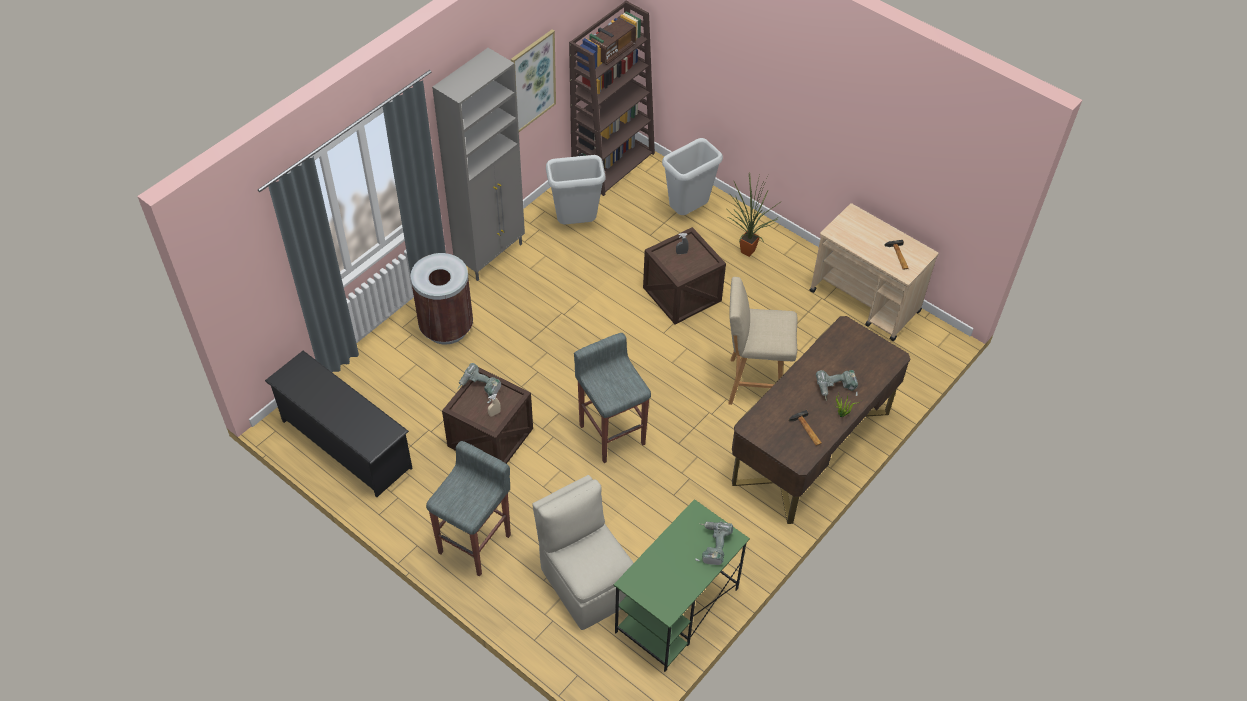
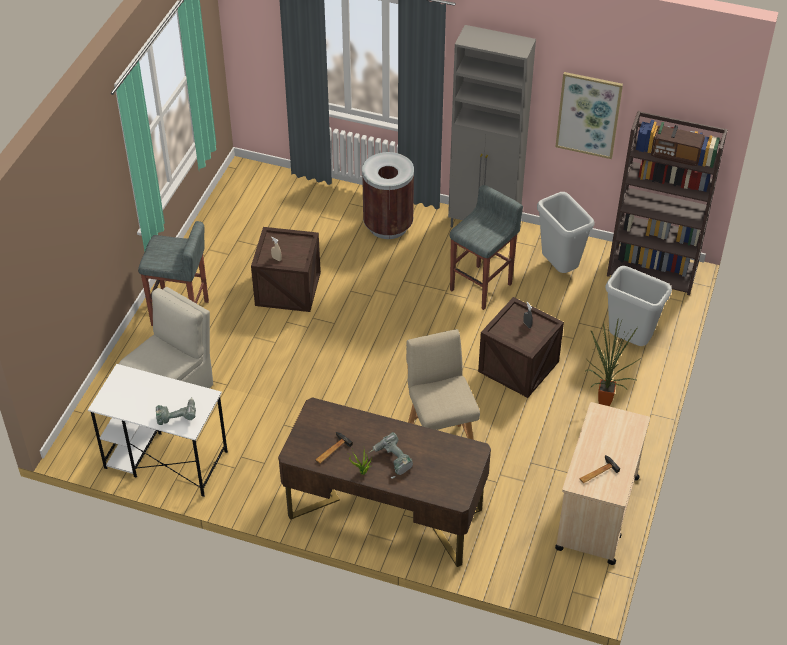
camera: 70 degrees right, 5 degrees down
(345, 444) = (241, 209): black shoe rack -> none
(479, 388) = (298, 242): power drill -> none
(612, 433) = (330, 364): grey stool -> grey stool (482, 287)
(676, 611) = (165, 459): green desk -> white desk

